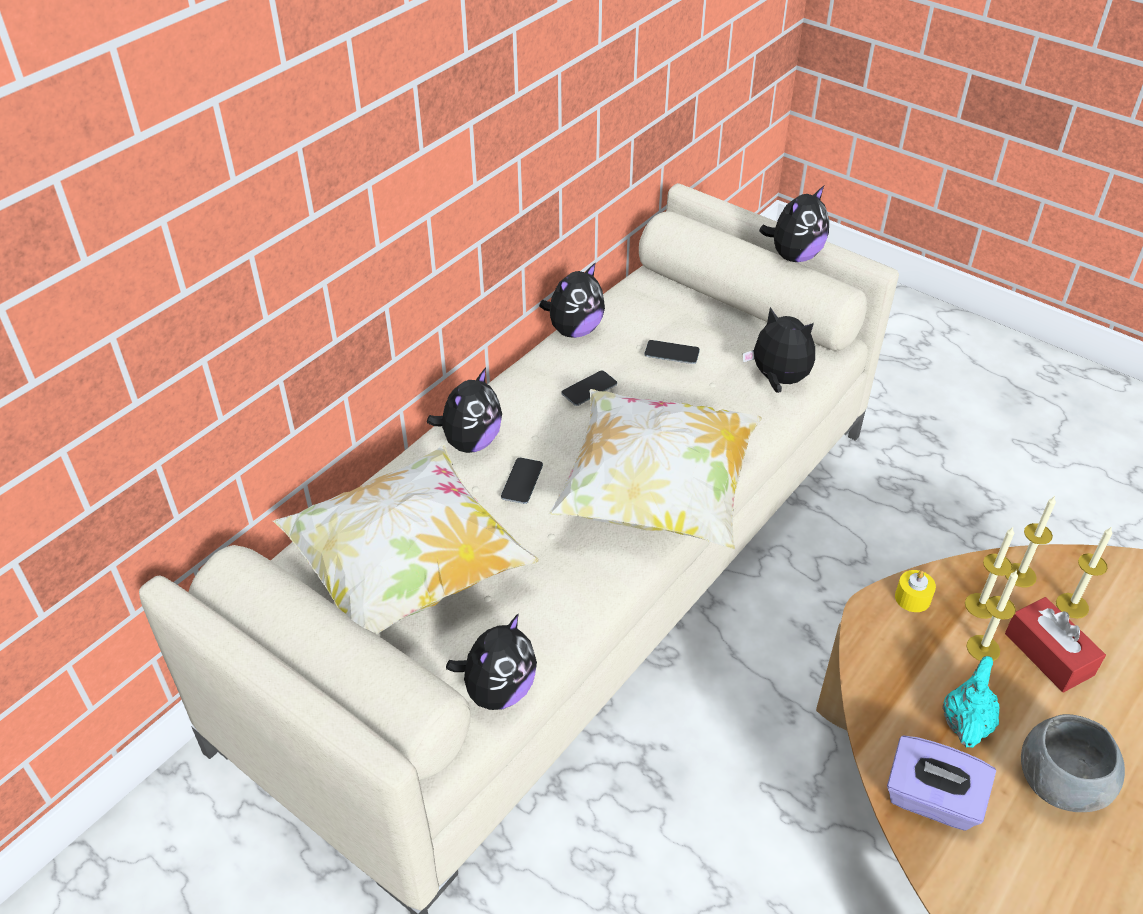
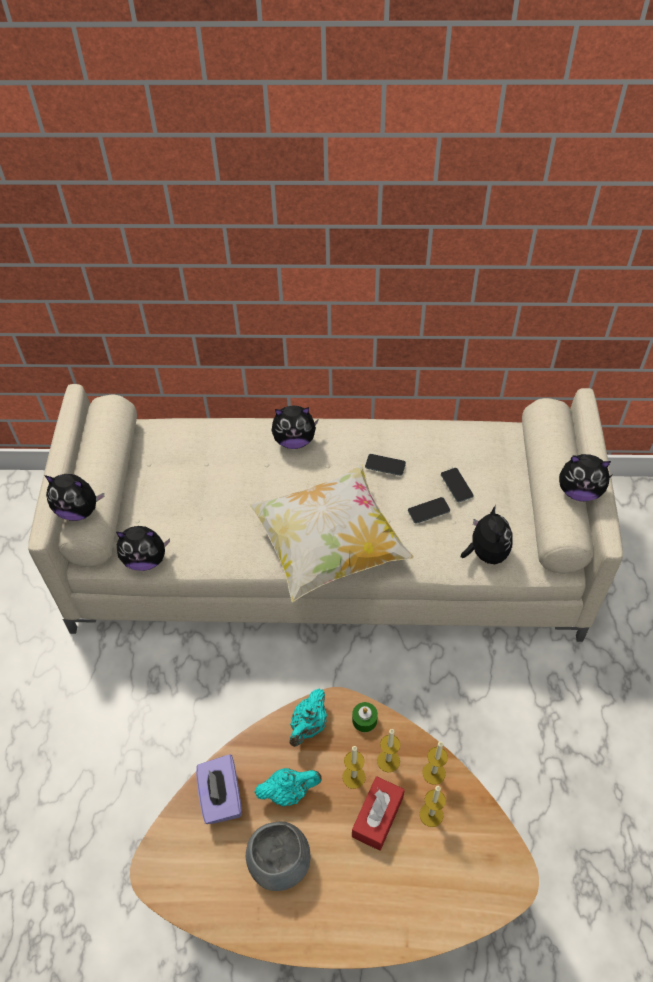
camera: 55 degrees right, 10 degrees up
(408, 572) = (187, 475): pillow -> none
(522, 481) = (286, 480): phone -> phone (428, 510)
(574, 330) = (432, 427): plush toy -> plush toy (78, 510)
(885, 654) = (308, 726): none -> turquoise teapot
(912, 598) = (364, 720): yellow candle -> green candle

